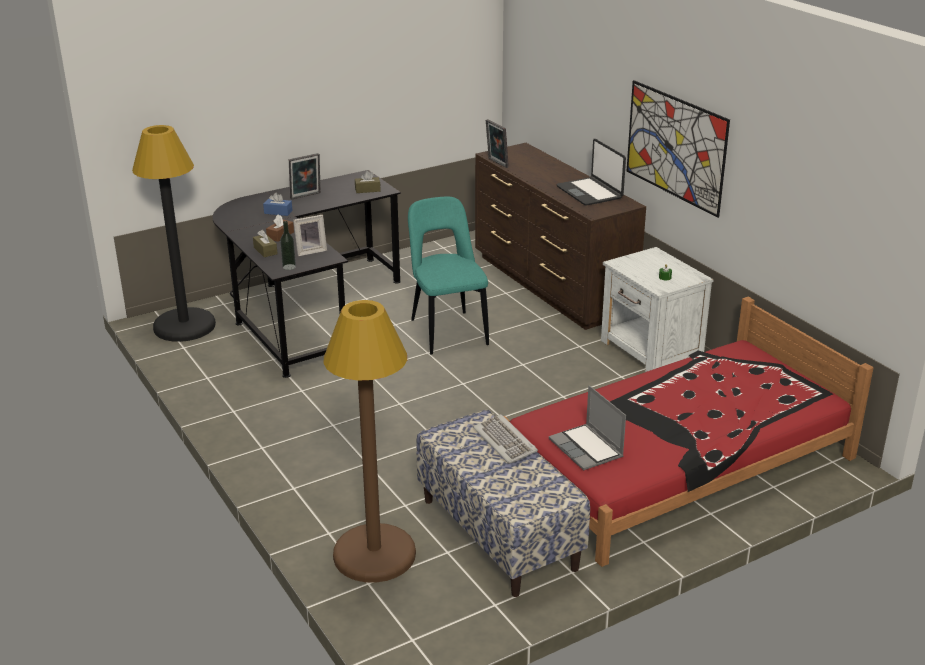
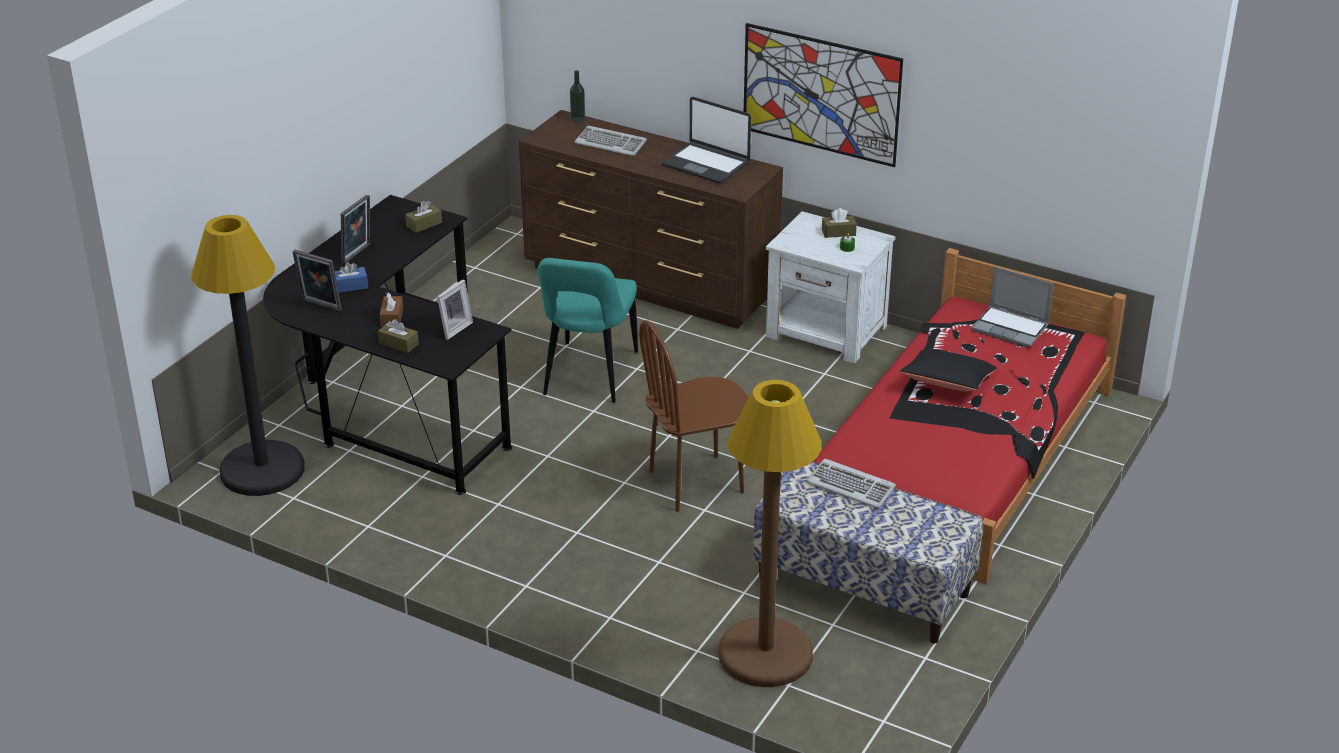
camera: 30 degrees left, 5 degrees up
(289, 267) = (453, 357): bottle -> bottle (578, 120)
(447, 330) = (588, 376): turquoise chair -> turquoise chair turned 120 degrees counterclockwise
(450, 419) = (696, 482): none -> brown chair
(496, 163) = (560, 149): picture frame -> picture frame (320, 306)
(536, 167) = (611, 143): none -> keyboard
(587, 449) = (921, 467): laptop -> laptop (1011, 328)
(669, 266) = (838, 232): none -> brown tissue box
(672, 396) = (947, 383): none -> black pillow

